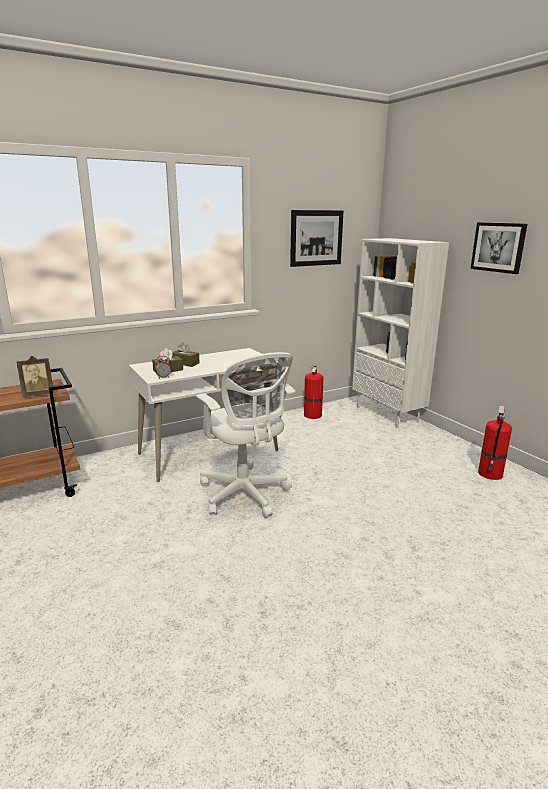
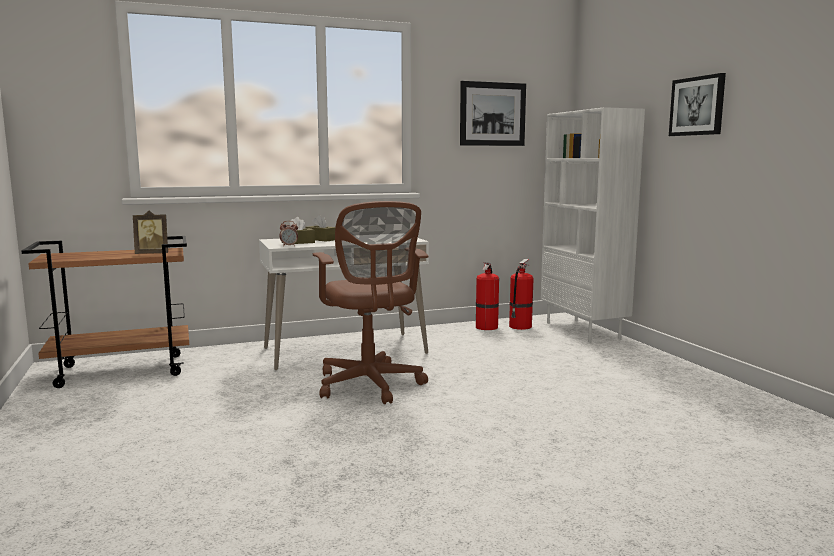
camera: 10 degrees right, 10 degrees down
(245, 495) = (370, 386): white office chair -> brown office chair
(490, 474) = (693, 386): fire extinguisher -> fire extinguisher (520, 327)

